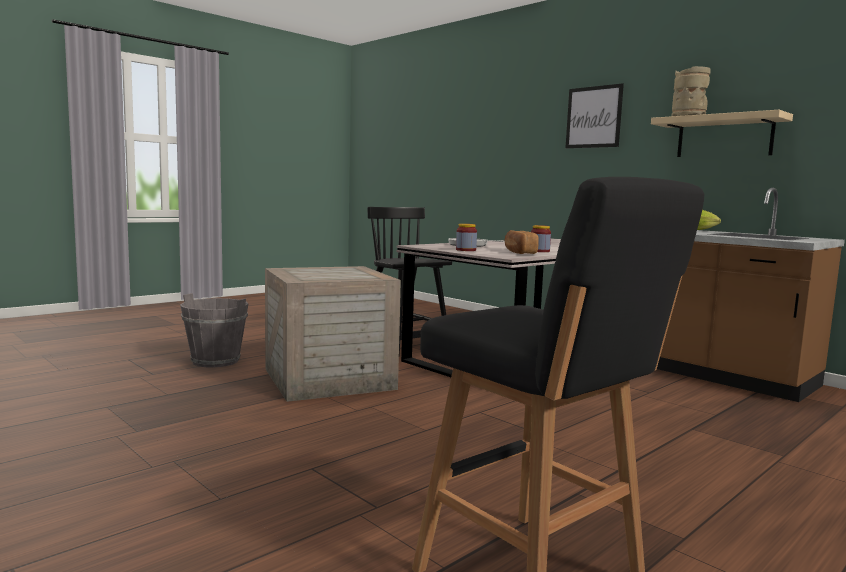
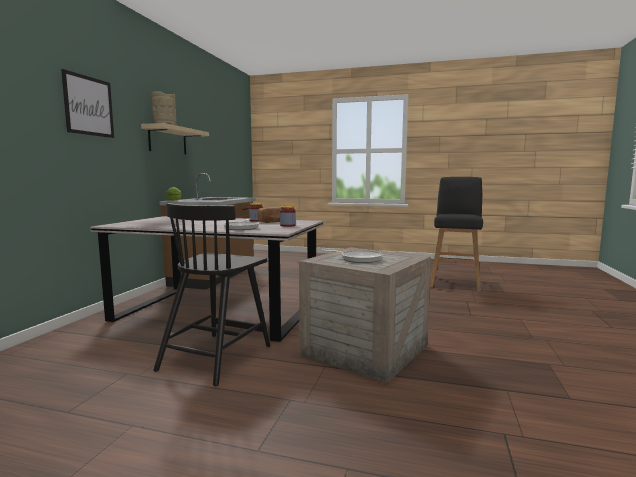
camera: 120 degrees left, 0 degrees up
(216, 361) = (411, 424): grey bucket -> none
(332, 272) = (358, 259): none -> frying pan

